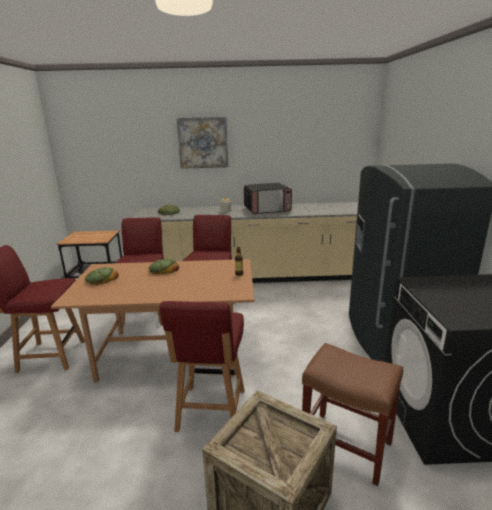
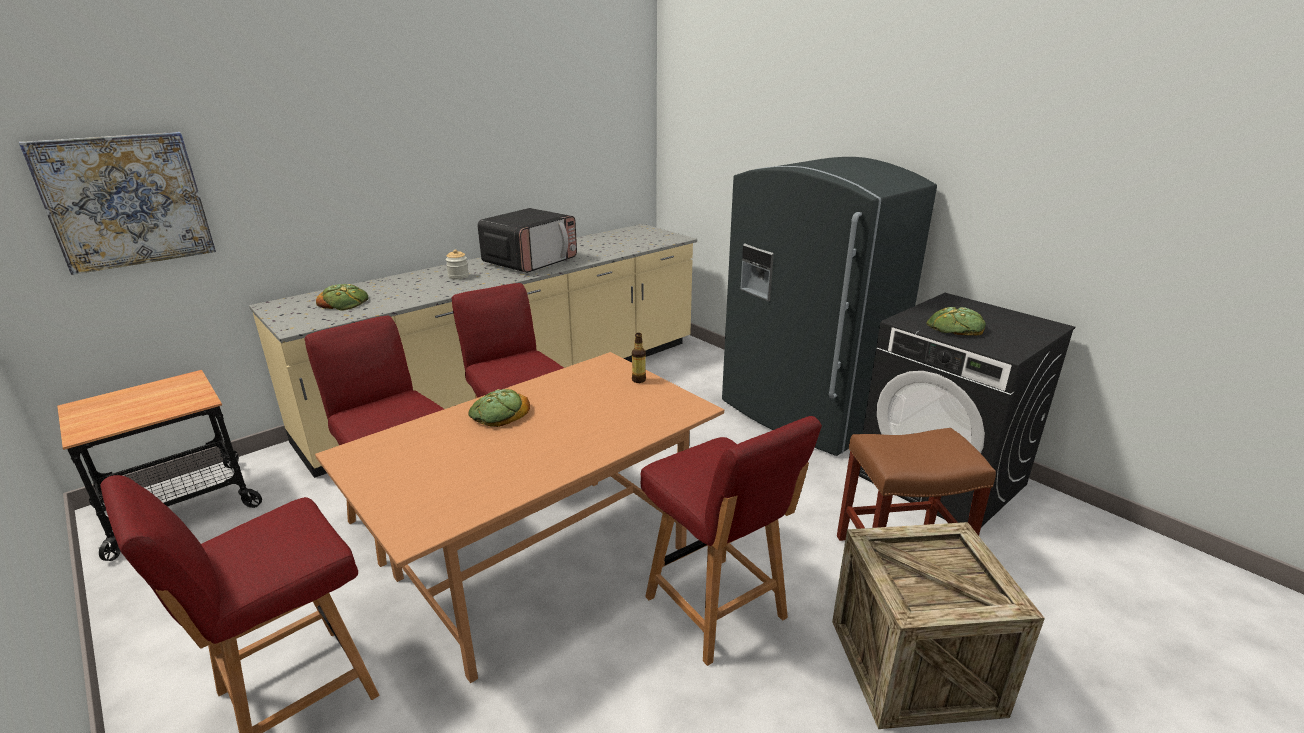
camera: 40 degrees left, 5 degrees up
(101, 279) = (405, 472): bread -> bread (955, 328)
(203, 143) = (375, 142): picture -> picture (126, 201)

